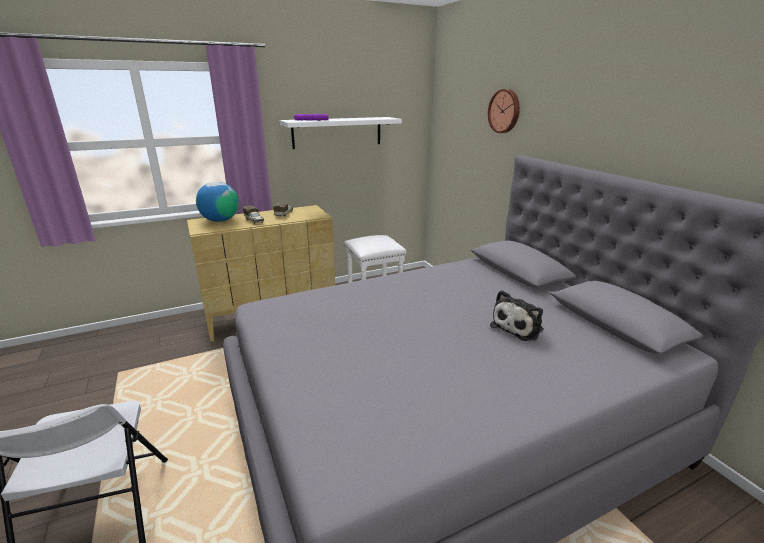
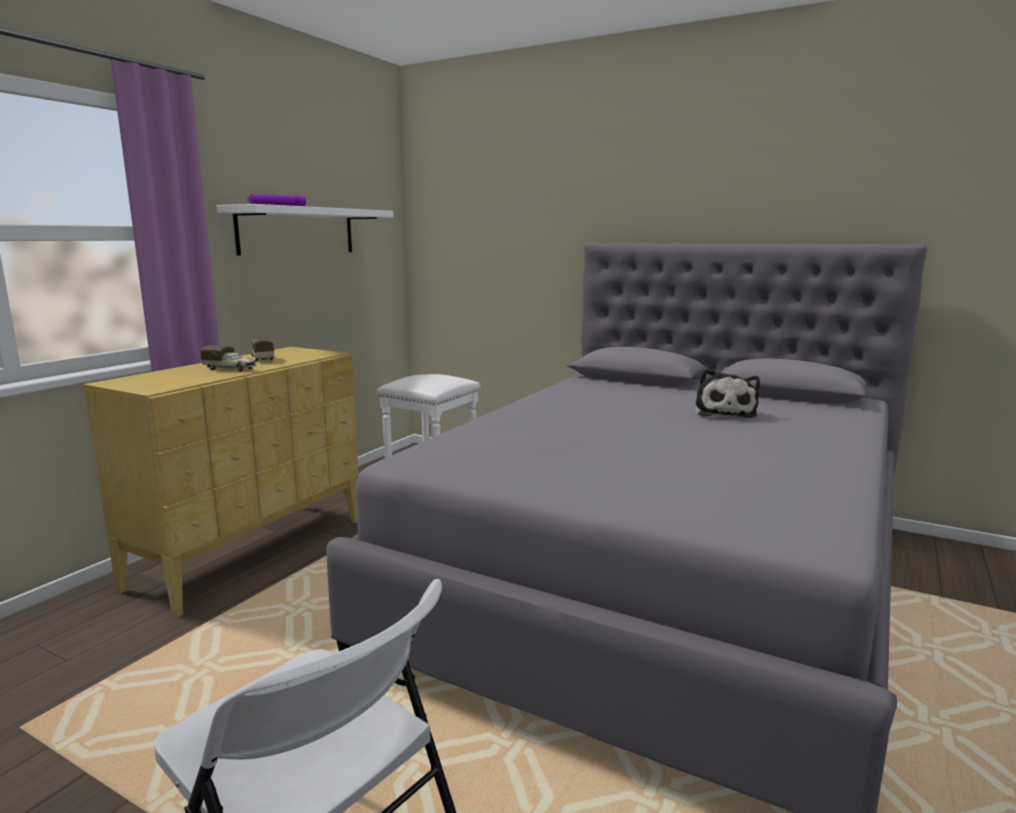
camera: 35 degrees left, 10 degrees down
(220, 220) = (161, 376): globe -> none
(505, 111) = (547, 194): wall clock -> none

